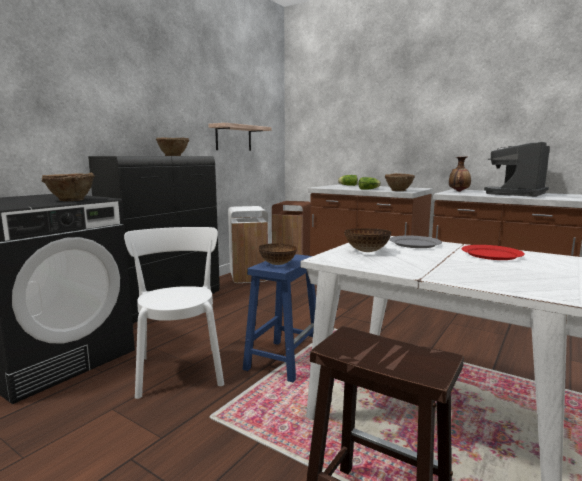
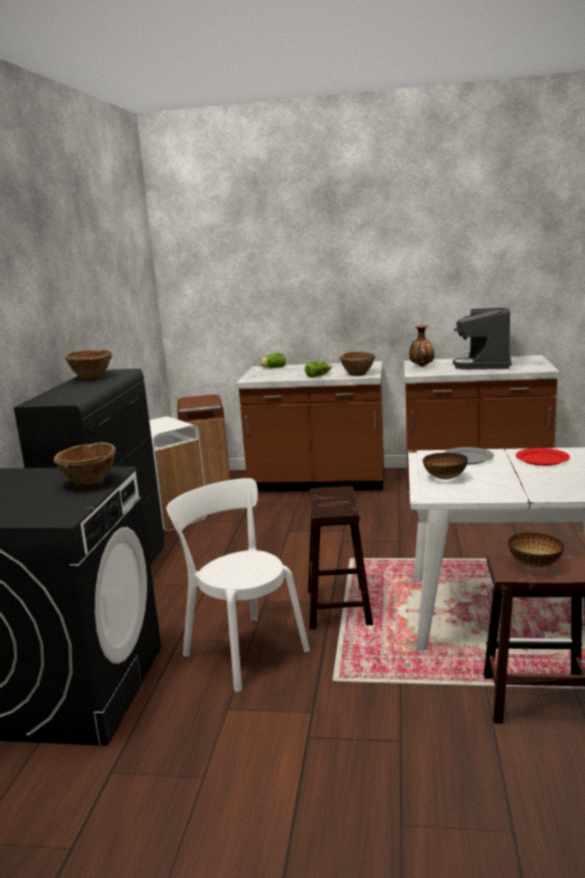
camera: 25 degrees left, 5 degrees up
(233, 138) = (119, 325): shelf -> none
(278, 264) = (334, 505): bowl -> bowl (535, 565)
(284, 359) = (338, 606): blue stool -> brown stool

